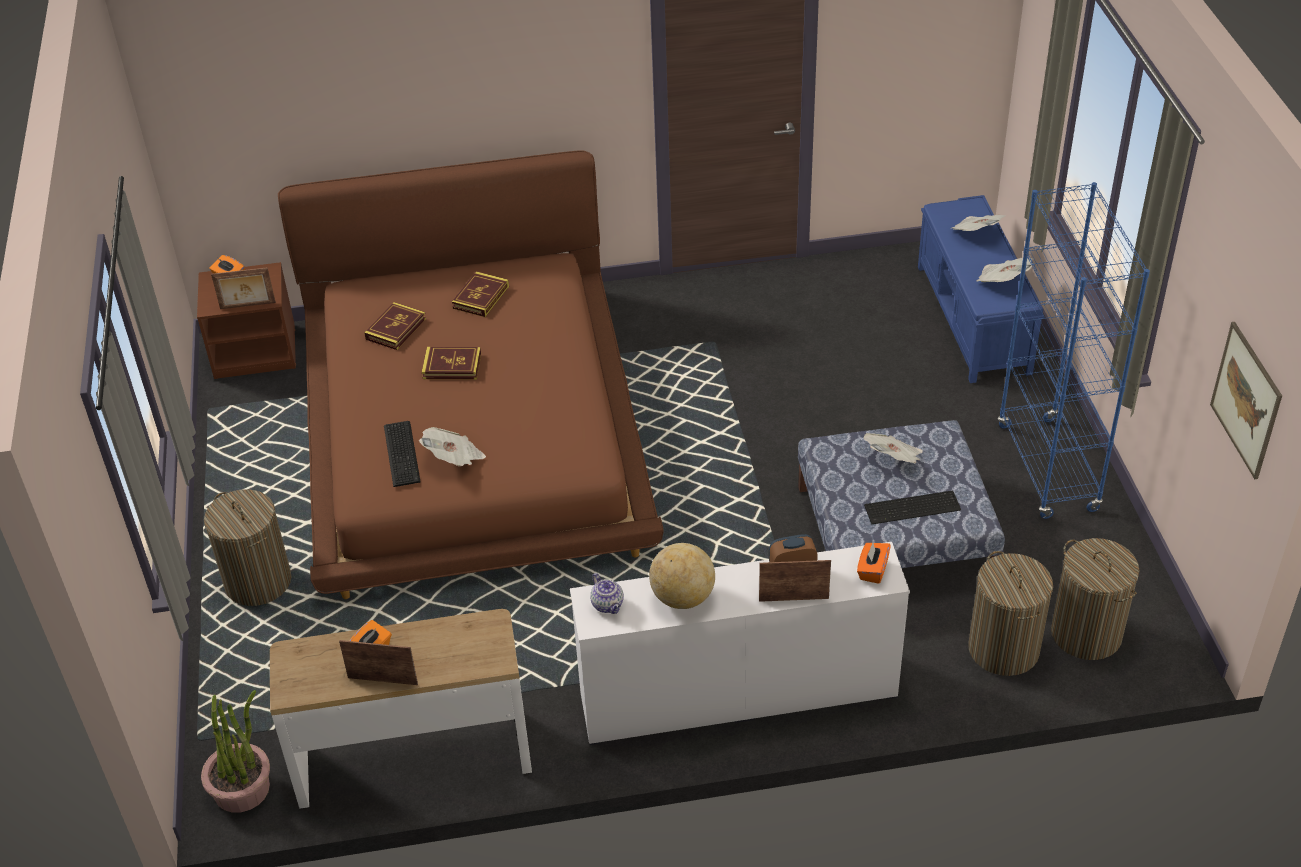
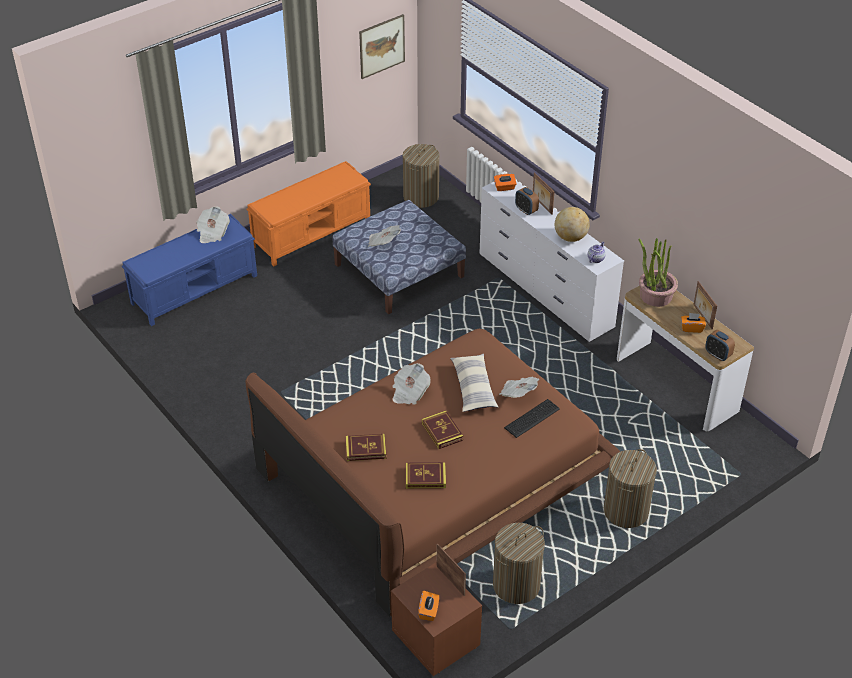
camera: 120 degrees left, 0 degrees up
(242, 788) = (749, 440): potted plant -> potted plant (655, 296)
(294, 653) = (717, 355): none -> alarm clock
(500, 420) = (473, 388): none -> pillow
(913, 508) = (415, 227): keyboard -> none
(976, 233) = (168, 254): newspaper -> newspaper (409, 392)
(1003, 649) = (449, 218): laundry basket -> laundry basket (516, 585)
(1047, 468) = (312, 233): blue bookcase -> orange bench

